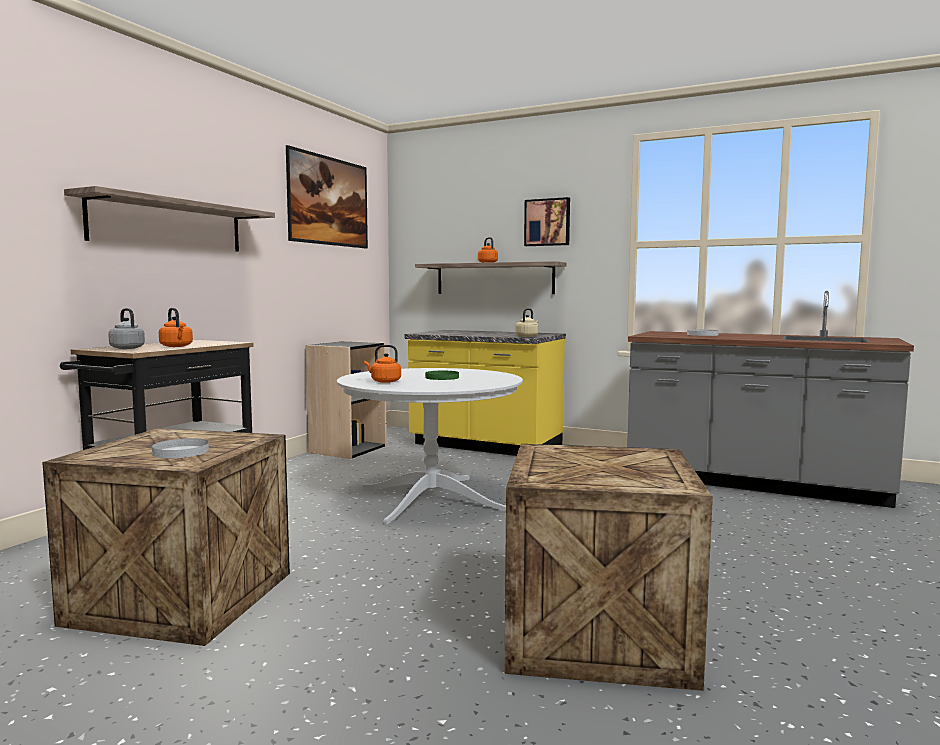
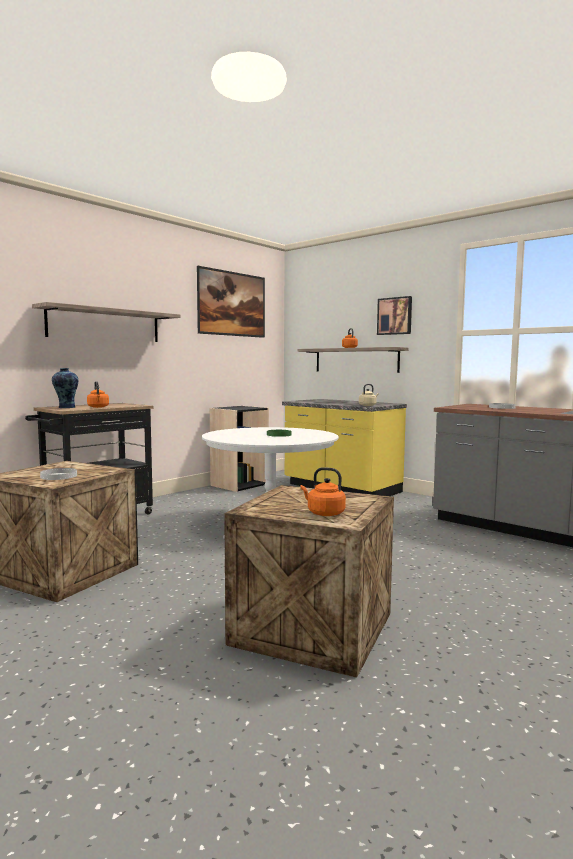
camera: 15 degrees right, 0 degrees up
(126, 348) = (66, 407): grey kettle -> vase
(384, 381) = (233, 436): orange kettle -> orange kettle (324, 513)

